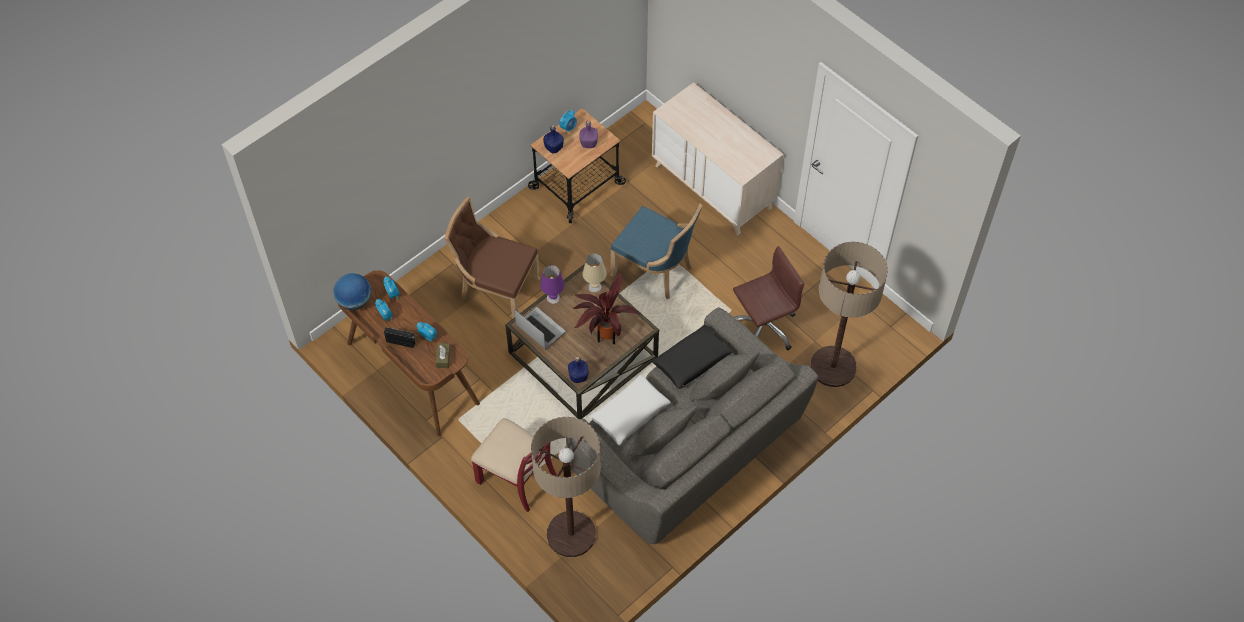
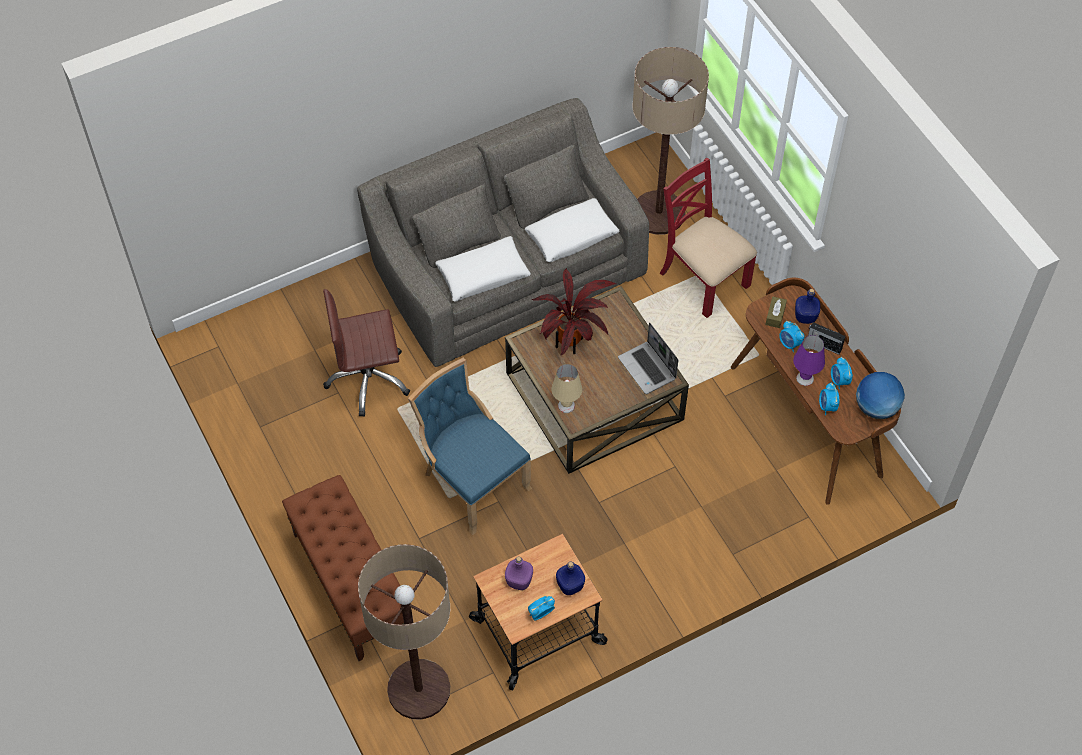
camera: 165 degrees left, 0 degrees up
(496, 290) = (682, 503): brown chair -> none
(553, 298) = (621, 403): purple table lamp -> purple table lamp (804, 378)
(578, 376) = (616, 304): blue bottle -> blue bottle (805, 317)
(692, 361) = (483, 274): black pillow -> white pillow
(713, 187) = (351, 583): beige dresser -> brown bench
(833, 367) = (308, 316): floor lamp -> floor lamp (418, 689)

